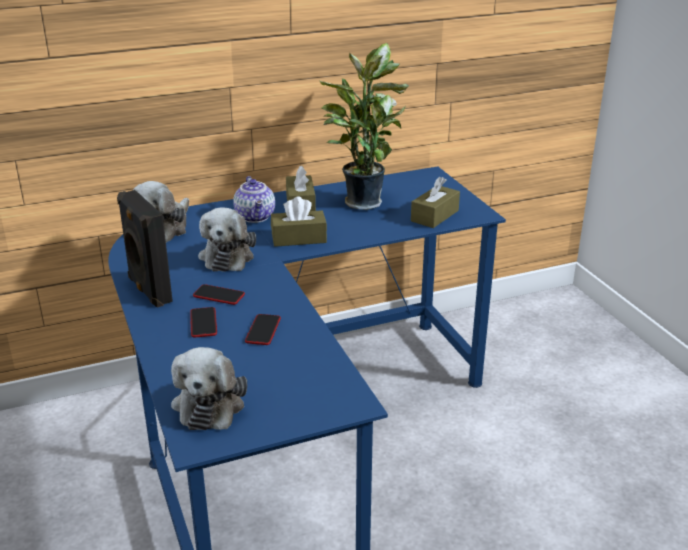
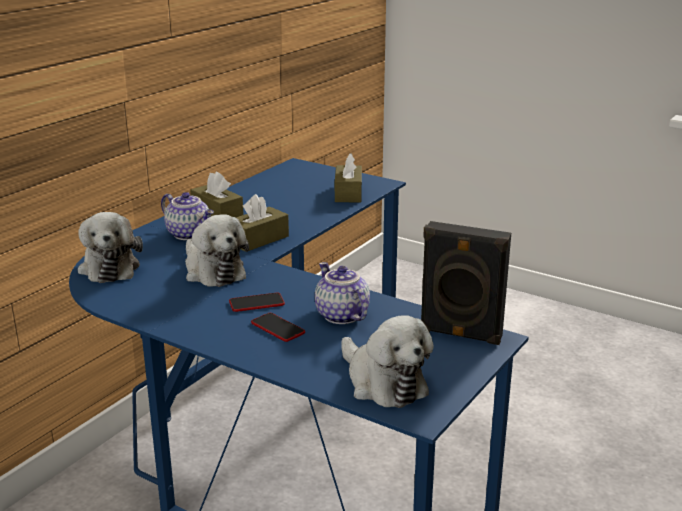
camera: 35 degrees left, 5 degrees down
(148, 290) = (180, 321): black speaker -> black speaker (460, 334)
(263, 330) = (340, 315): phone -> teapot
(363, 201) = (270, 198): potted plant -> none

